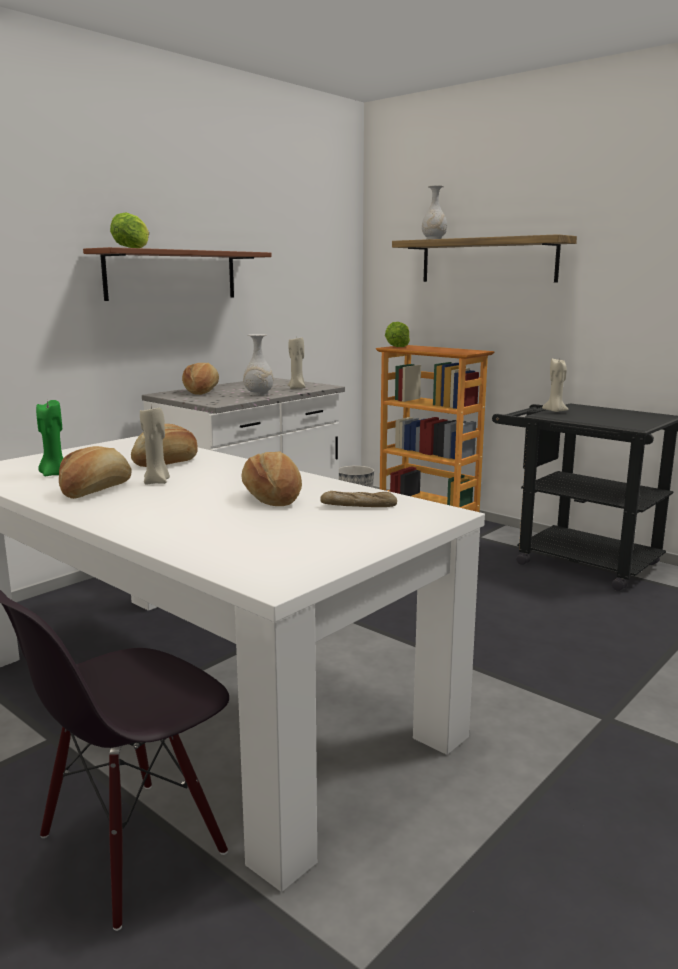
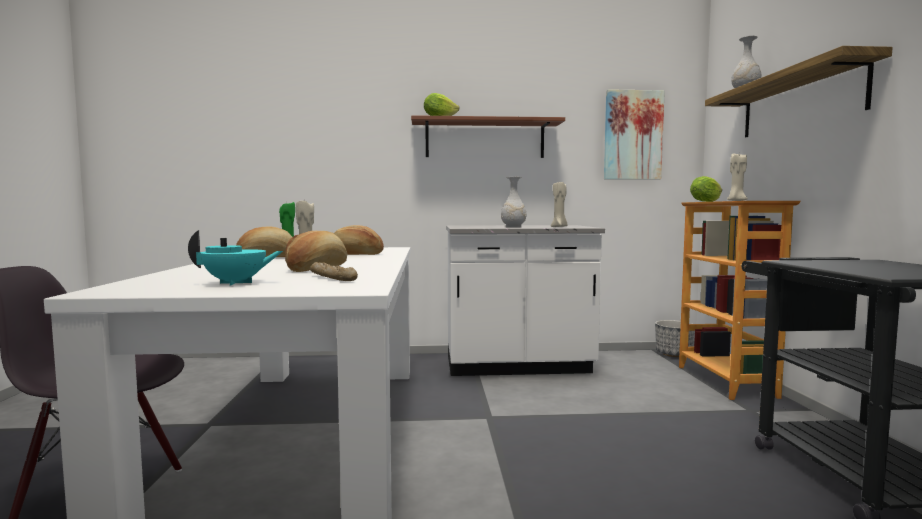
camera: 45 degrees right, 10 degrees down
(202, 391) = (486, 225): bread -> none
(310, 269) = (632, 135): none -> picture
(318, 535) = (236, 283): none -> turquoise teapot
(555, 411) = (815, 260): beige candle -> beige candle (736, 201)

